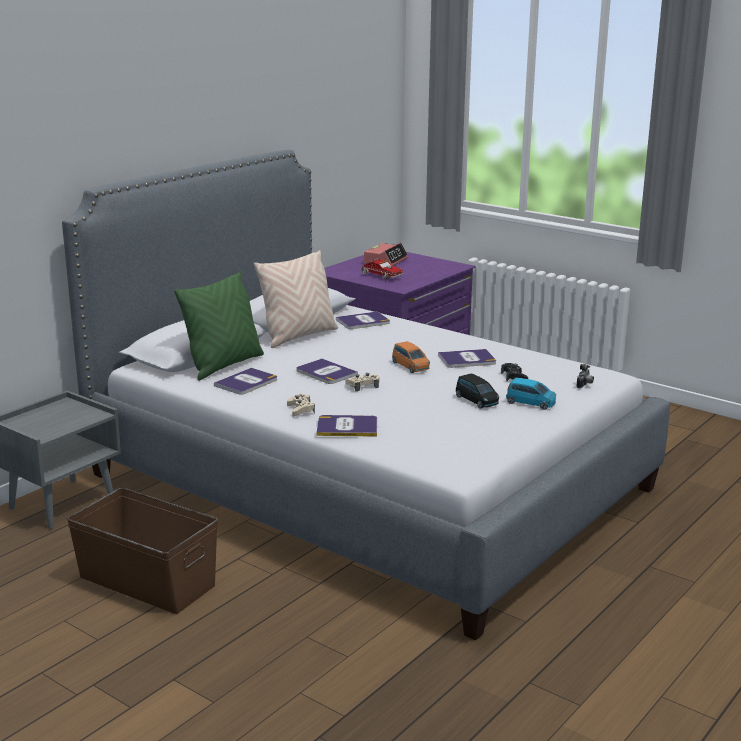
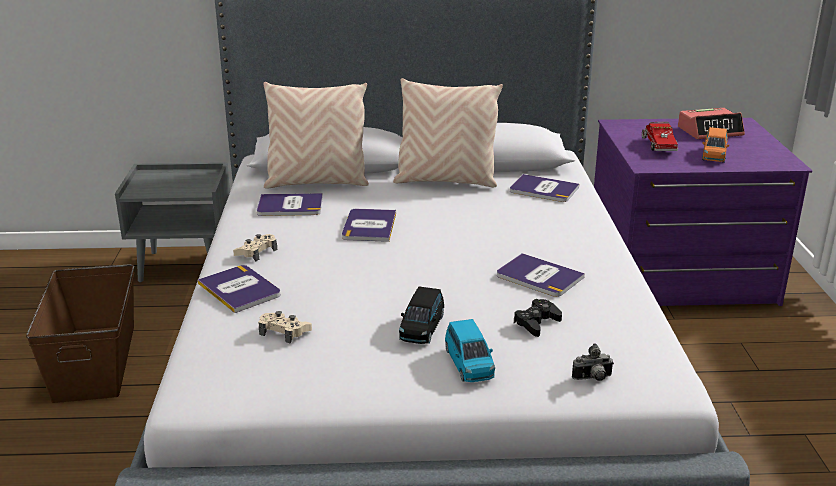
camera: 50 degrees right, 5 degrees up
(223, 365) = (317, 183): green pillow -> beige pillow
(363, 386) = (362, 255): beige game controller -> beige game controller (284, 332)
(410, 366) = (460, 256): orange toy car -> orange toy car (714, 155)

